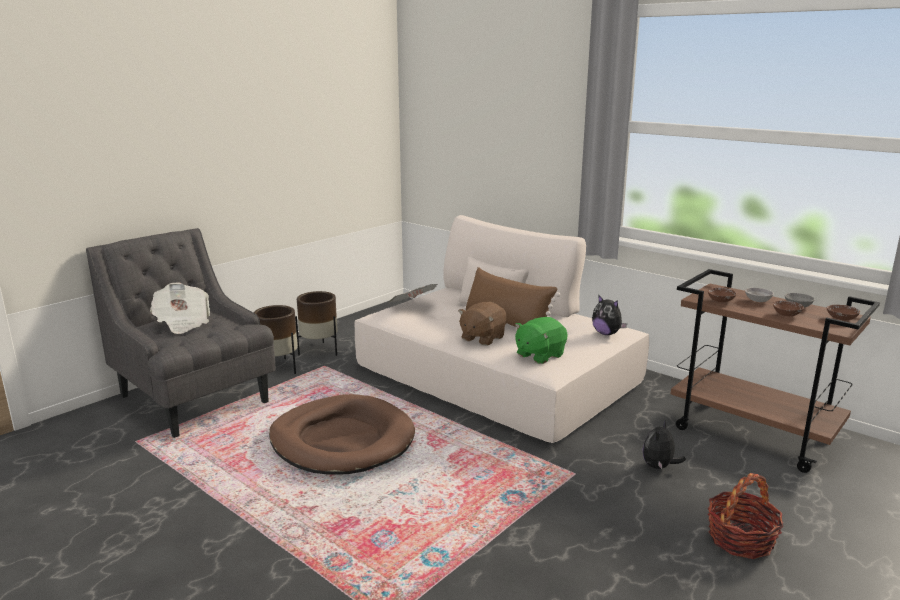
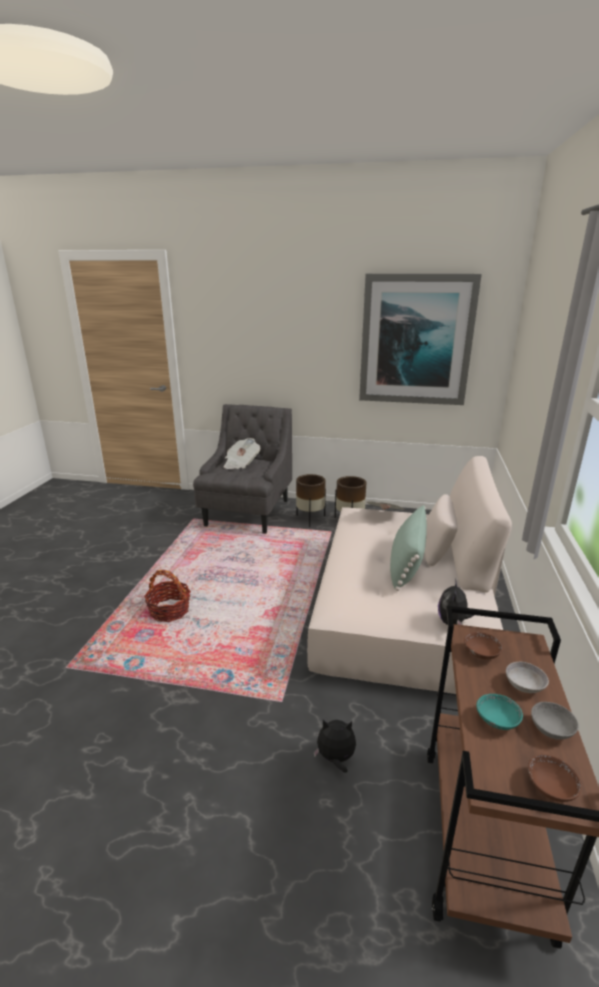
camera: 60 degrees right, 5 degrees up
(321, 113) = (416, 340): none -> picture
(342, 440) = (244, 576): brown dog bed -> none
(482, 338) = (360, 561): brown plush toy -> none
(506, 323) = (406, 563): brown pillow -> green pillow
(539, 355) = (356, 597): green plush toy -> none
(740, 539) = (244, 859): basket -> basket (169, 610)
(786, 315) = (497, 720): brown bowl -> turquoise bowl

